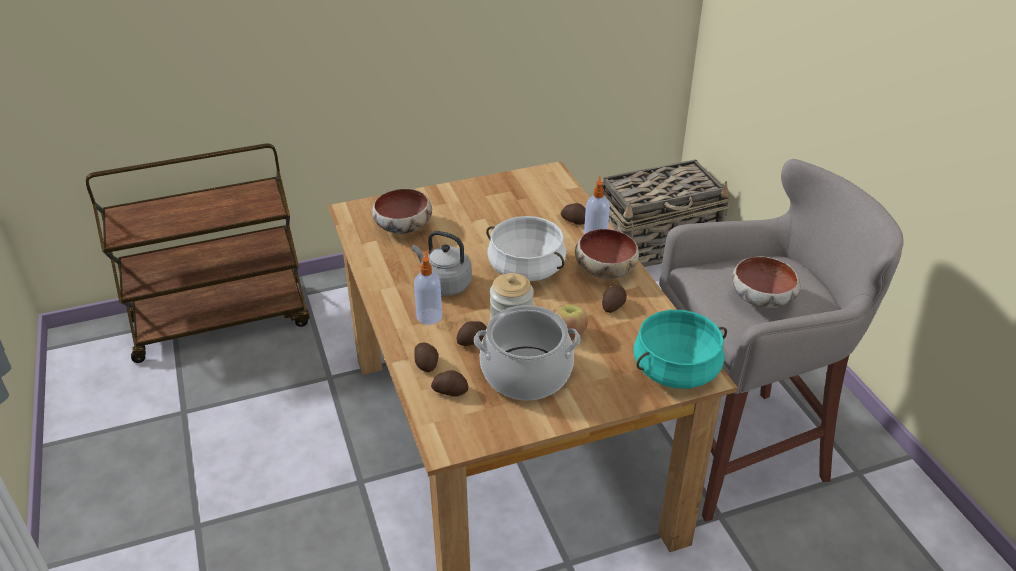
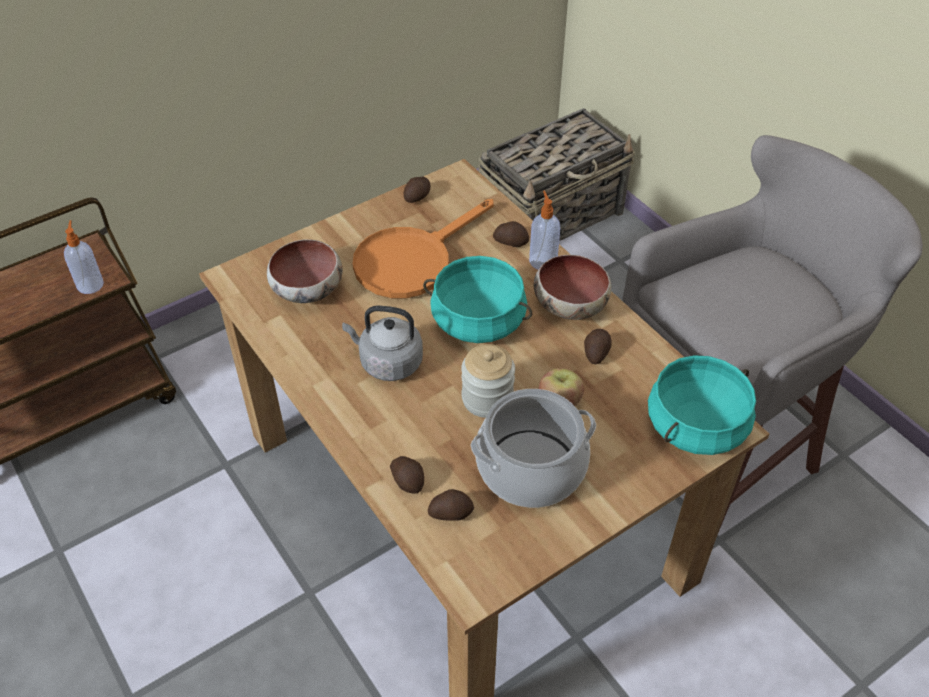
camera: 15 degrees left, 10 degrees up
(429, 316) = (387, 411): soap dispenser -> soap dispenser (90, 284)
(473, 341) = (451, 436): potato -> potato (418, 197)
(491, 221) = (412, 260): none -> orange frying pan
(525, 269) = (477, 321): white cooking pot -> turquoise cooking pot
(763, 299) = (758, 311): bowl -> none

